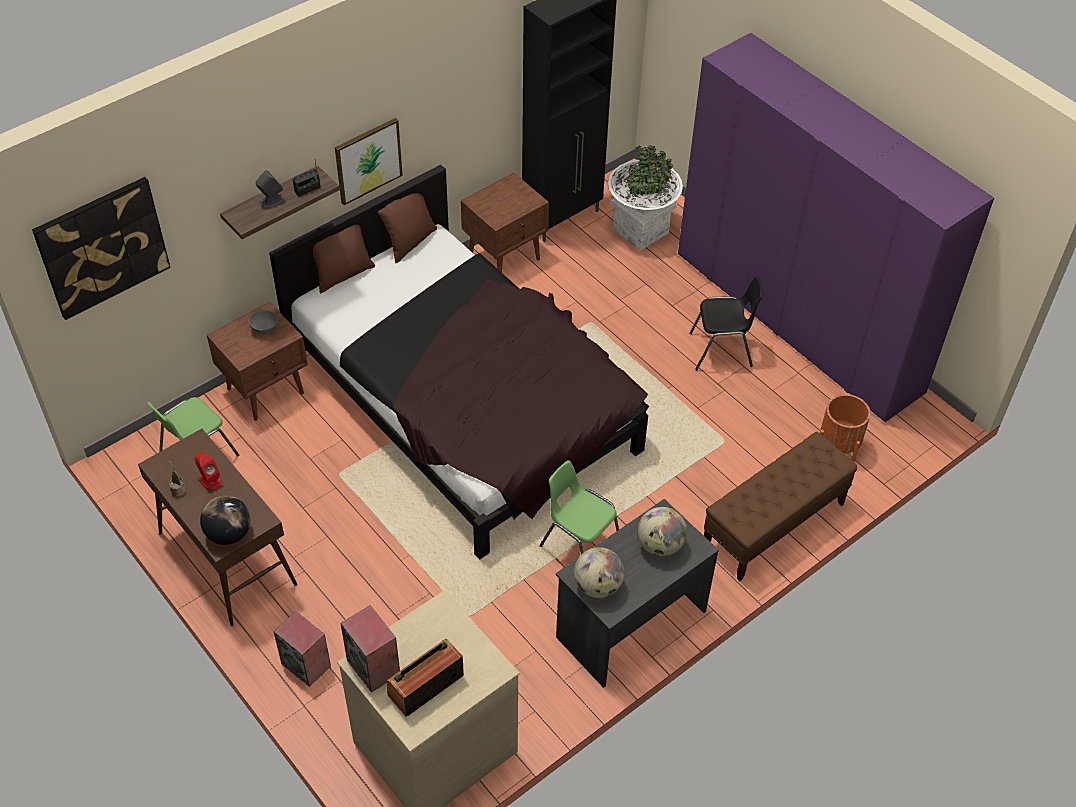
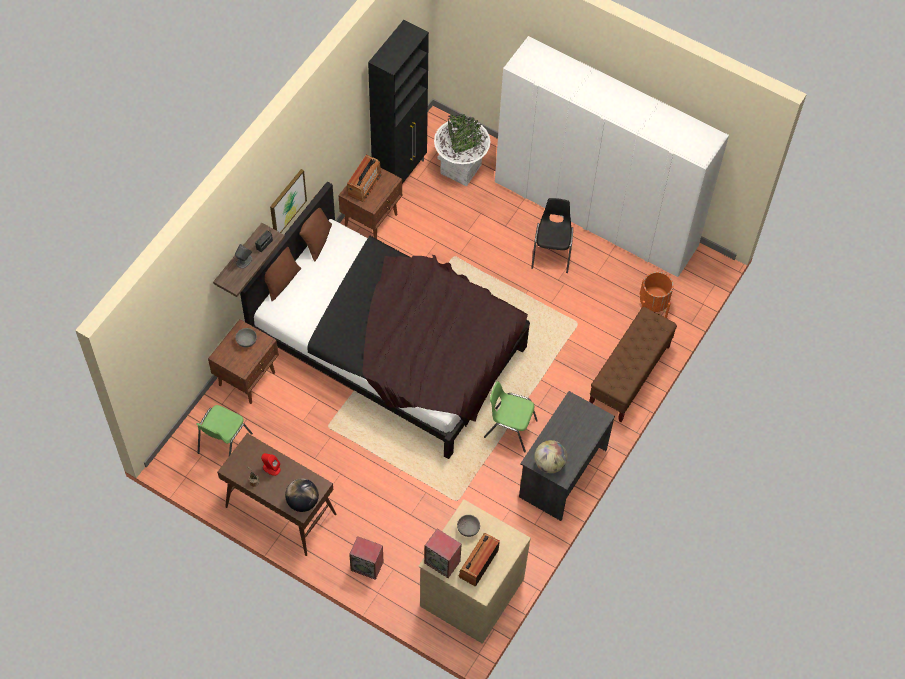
camera: 20 degrees left, 10 degrees up
(102, 247) = (156, 337): picture -> none
(432, 631) = (467, 528): none -> grey bowl
(498, 197) = (364, 184): none -> radio
(660, 545) = (577, 424): globe -> none
(721, 351) = (552, 253): black chair -> black chair turned 60 degrees counterclockwise
(798, 322) = (596, 214): purple wardrobe -> white wardrobe

